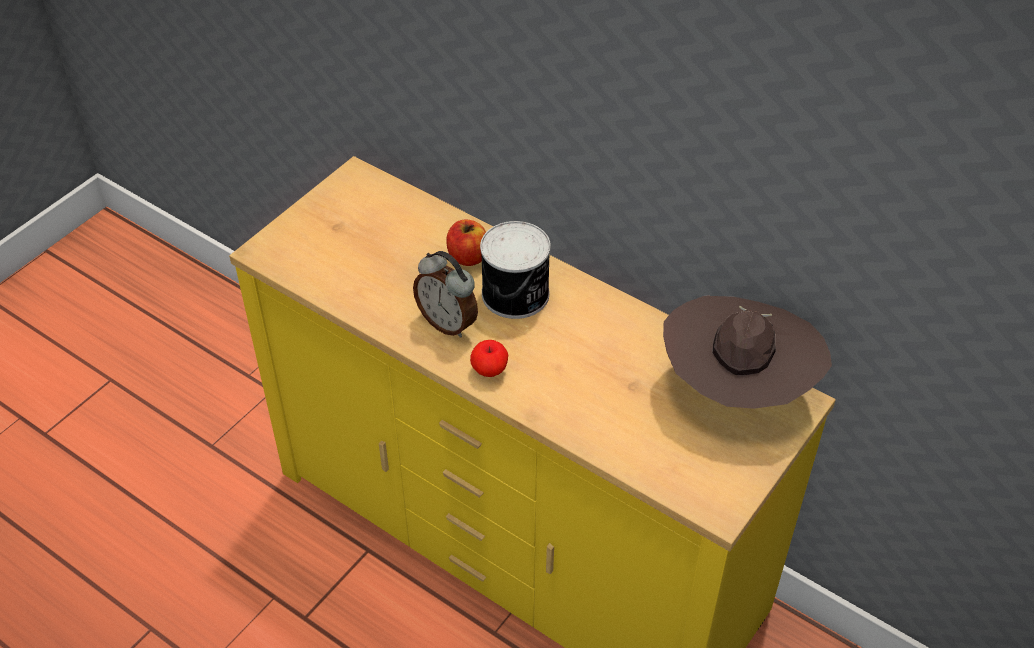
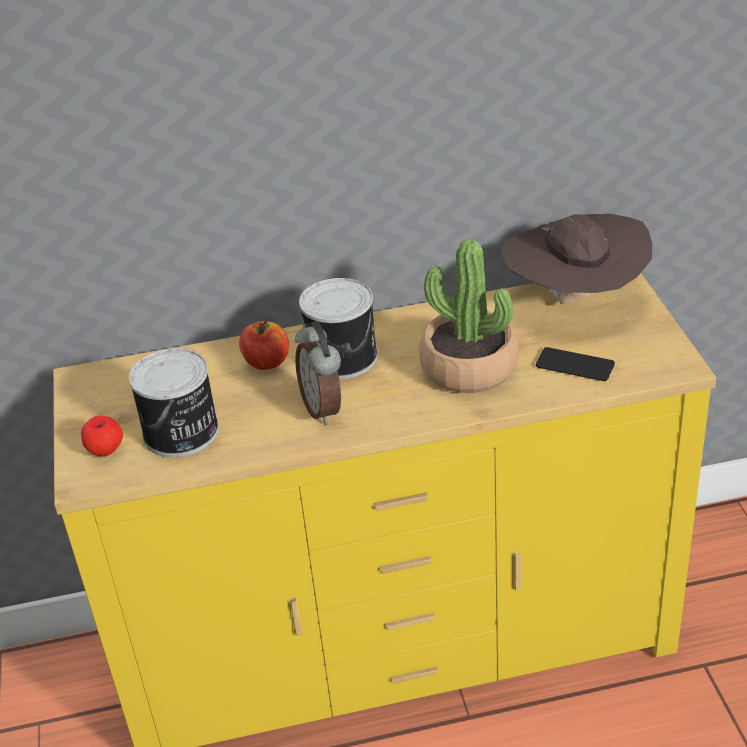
camera: 45 degrees left, 10 degrees down
(350, 266) = (182, 433): none -> can
(448, 323) = (324, 408): alarm clock -> alarm clock turned 75 degrees clockwise
(489, 370) = (405, 411): apple -> apple (105, 450)
(577, 375) = (468, 368): none -> potted plant
(649, 439) = (575, 365): none -> phone

